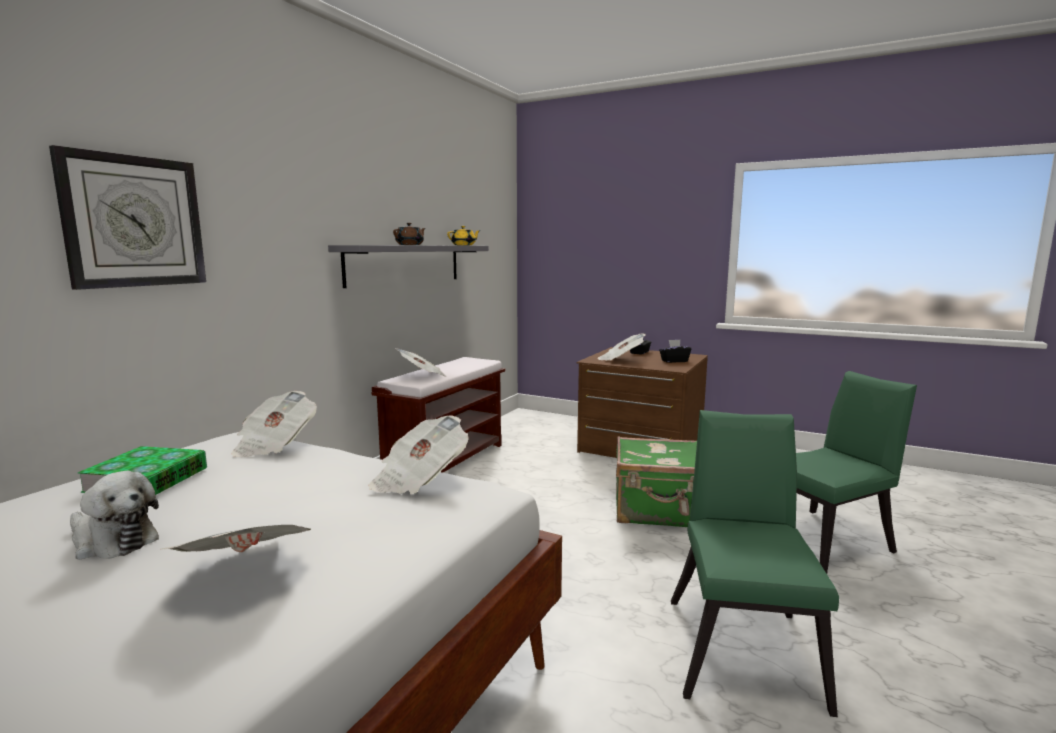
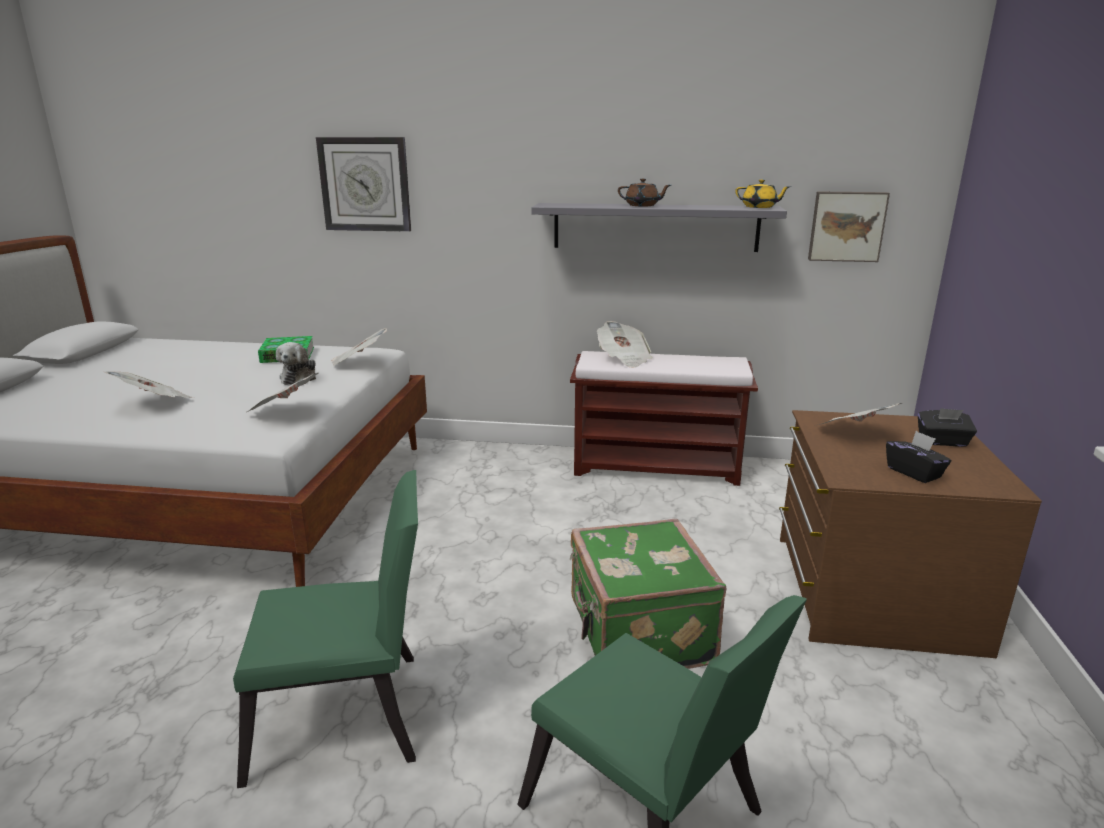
camera: 70 degrees right, 10 degrees up
(112, 541) = (202, 372): plush toy -> plush toy (299, 378)
(487, 258) = (846, 226): none -> picture

